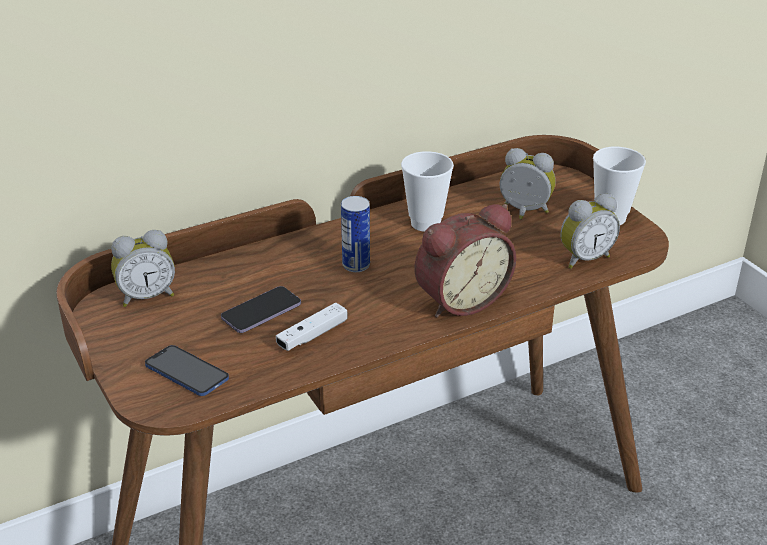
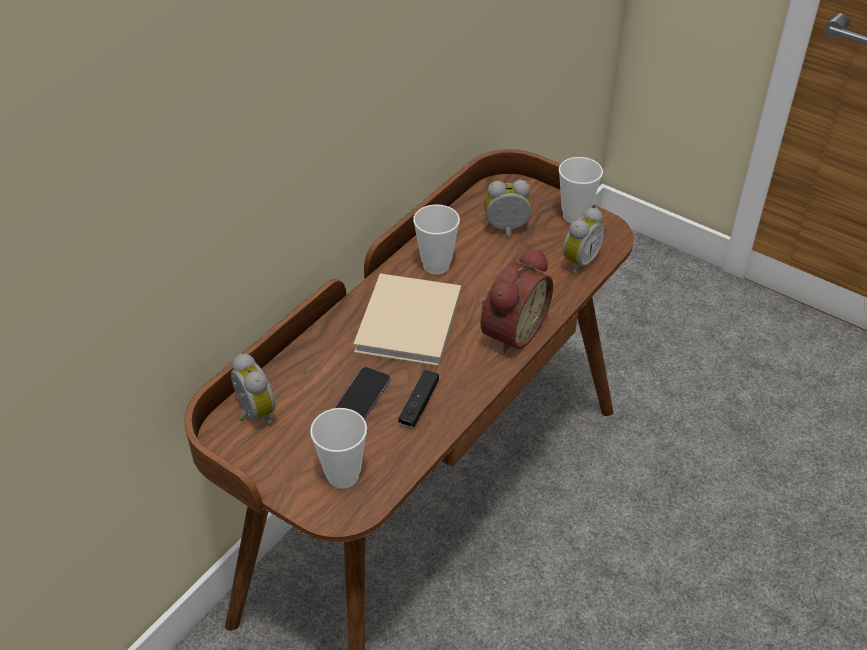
camera: 25 degrees left, 10 degrees up
(147, 296) = (253, 414): alarm clock -> alarm clock turned 75 degrees counterclockwise
(187, 372) = (343, 475): phone -> cup
(312, 335) = (419, 404): white game controller -> black game controller
(356, 265) = (408, 325): can -> beige book

